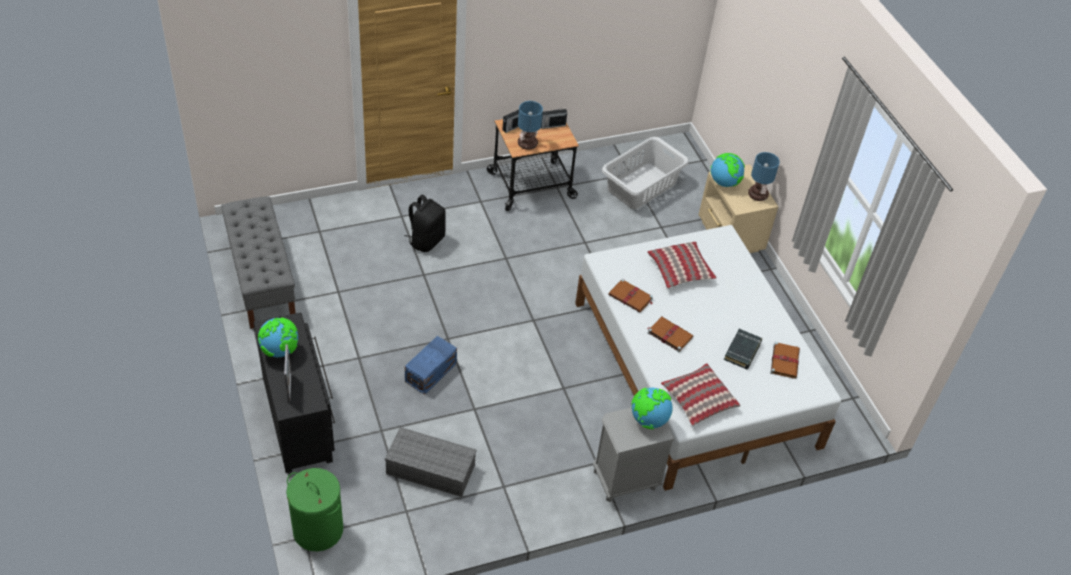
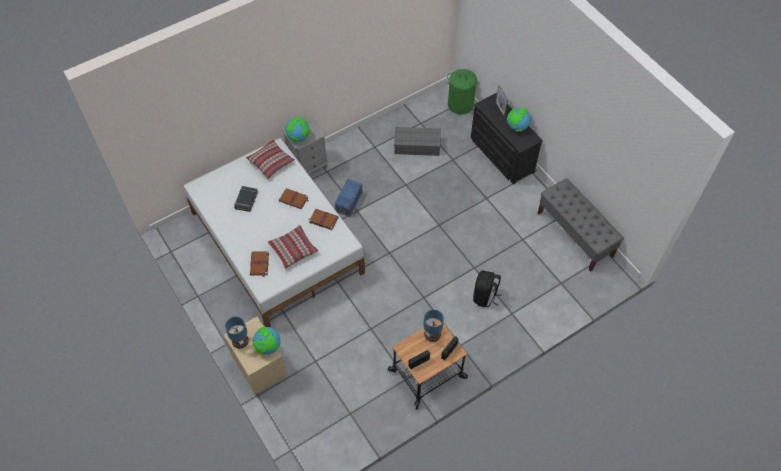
camera: 170 degrees right, 10 degrees up
(432, 372) = (439, 200): blue storage box -> blue storage box (348, 202)
(642, 186) = (338, 401): grey laundry basket -> none
(784, 361) = (219, 200): brown book -> brown book (259, 264)

